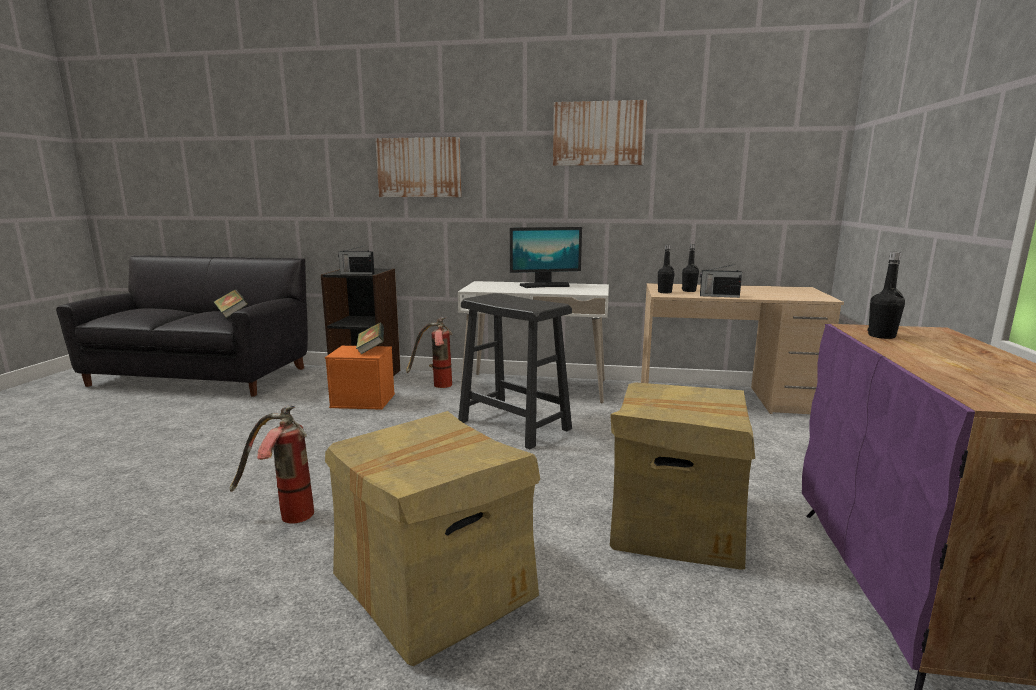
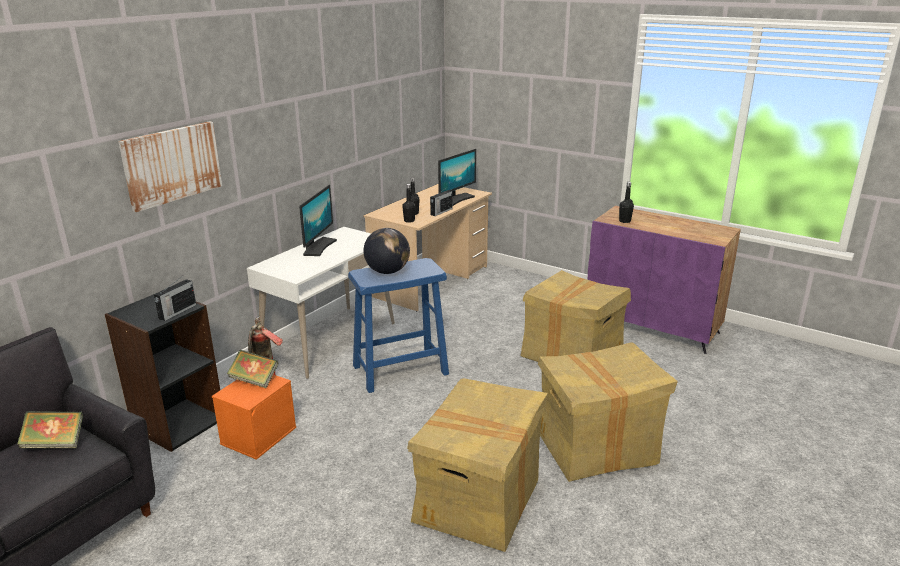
camera: 65 degrees left, 10 degrees up
(283, 517) = (478, 501): fire extinguisher -> cardboard box
(510, 300) = (387, 271): none -> globe
(513, 425) = (399, 370): black stool -> blue stool
(598, 134) = (319, 96): picture -> none
(774, 295) = (456, 199): none -> monitor

